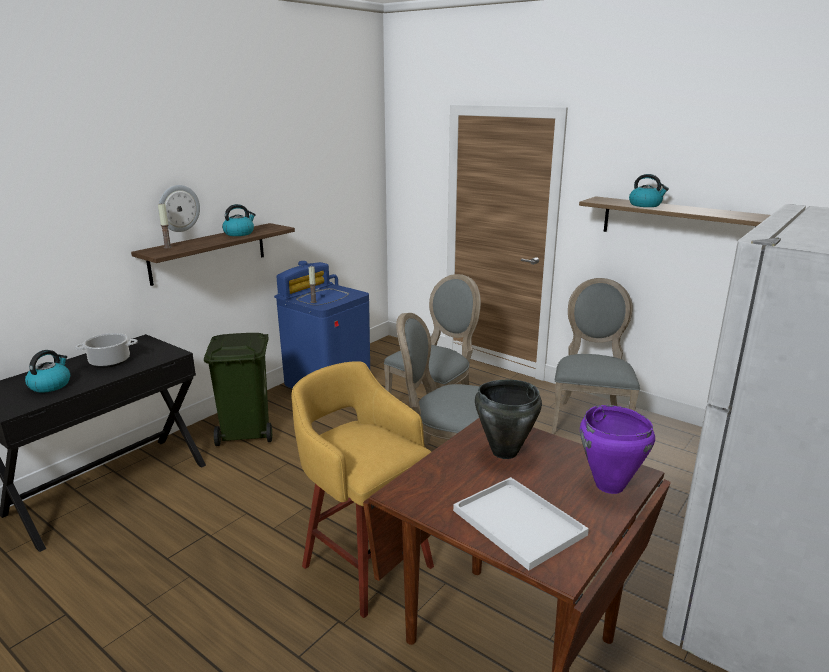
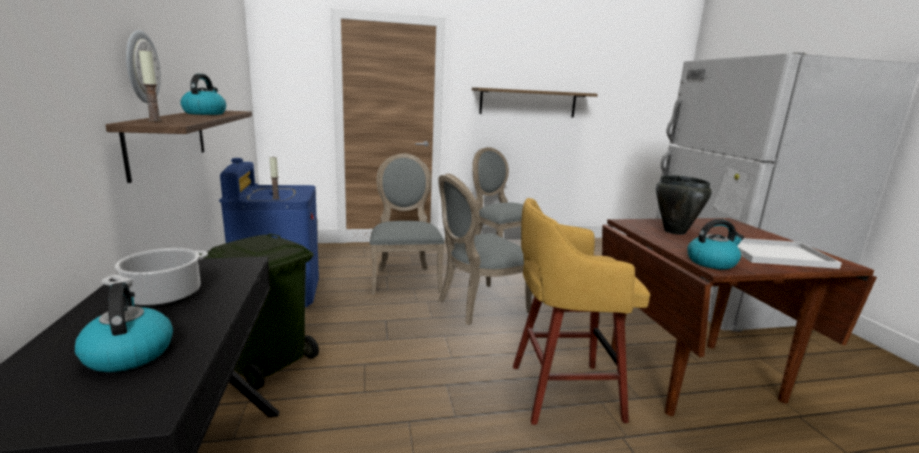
camera: 50 degrees left, 5 degrees down
(609, 486) = (739, 228): purple cooking pot -> none
(645, 205) = (517, 89): kettle -> kettle (711, 262)

